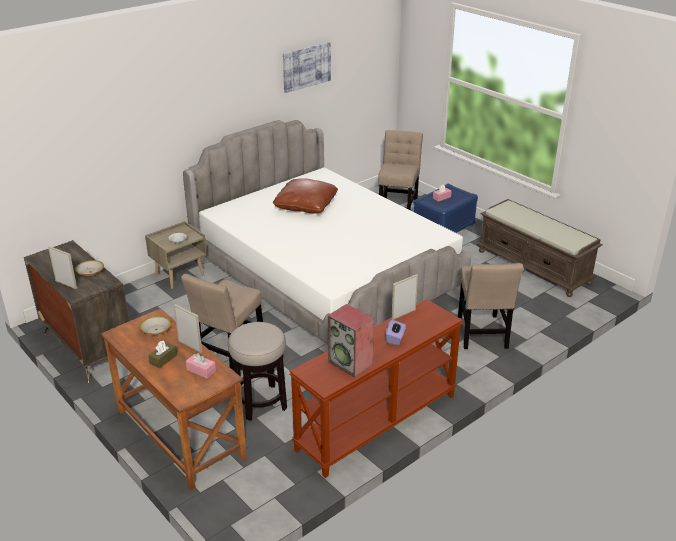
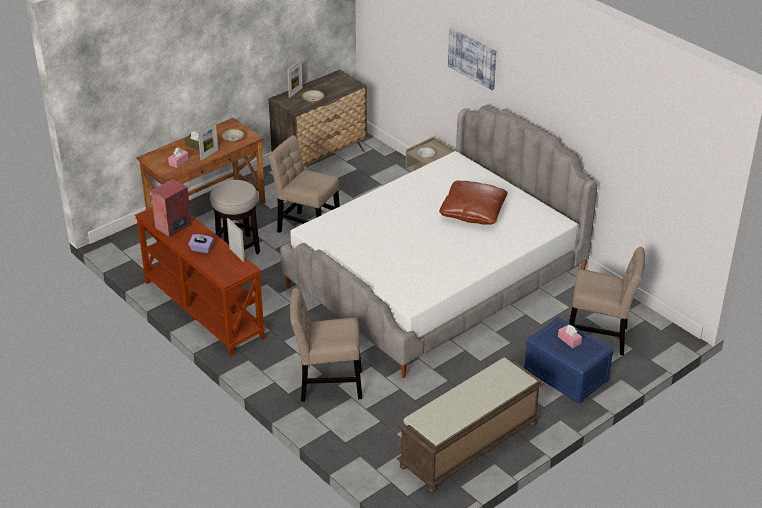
camera: 90 degrees right, 5 degrees up
(306, 66) = (602, 110): picture -> picture (472, 58)

